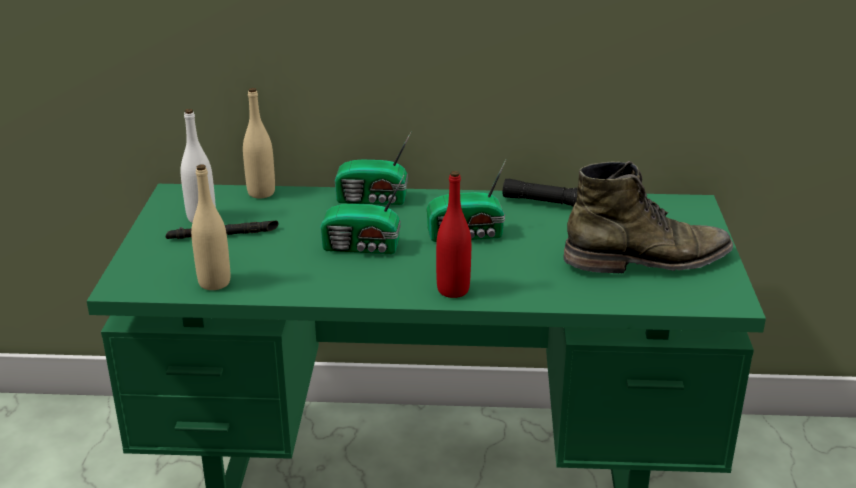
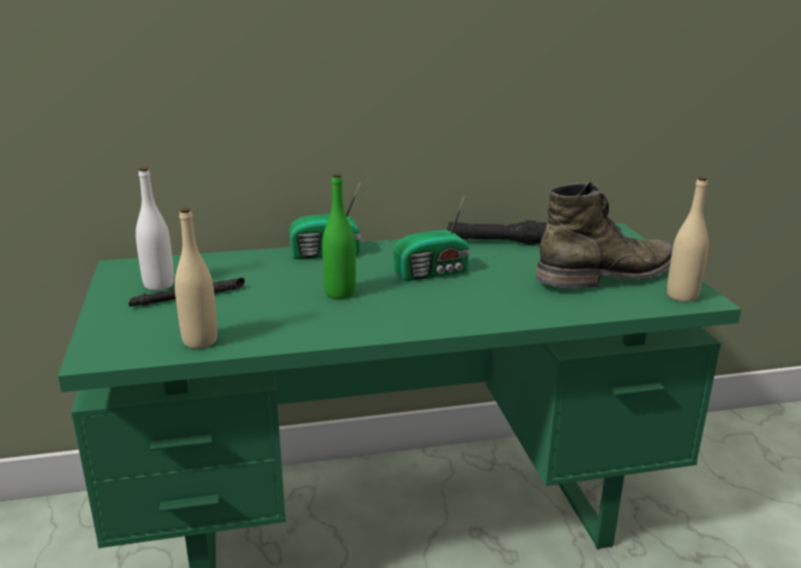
camera: 15 degrees left, 5 degrees down
(261, 193) = (212, 258): beige bottle -> beige bottle (682, 296)
(363, 247) = (340, 293): radio -> green bottle
(453, 290) = (450, 319): red bottle -> none

